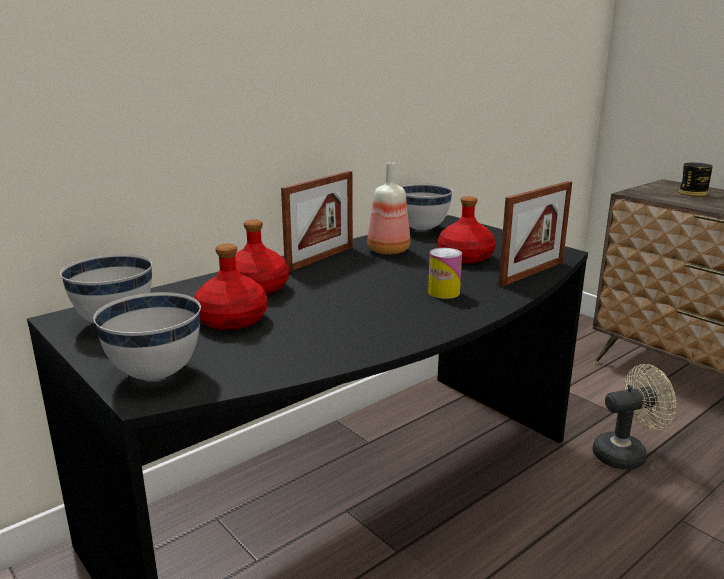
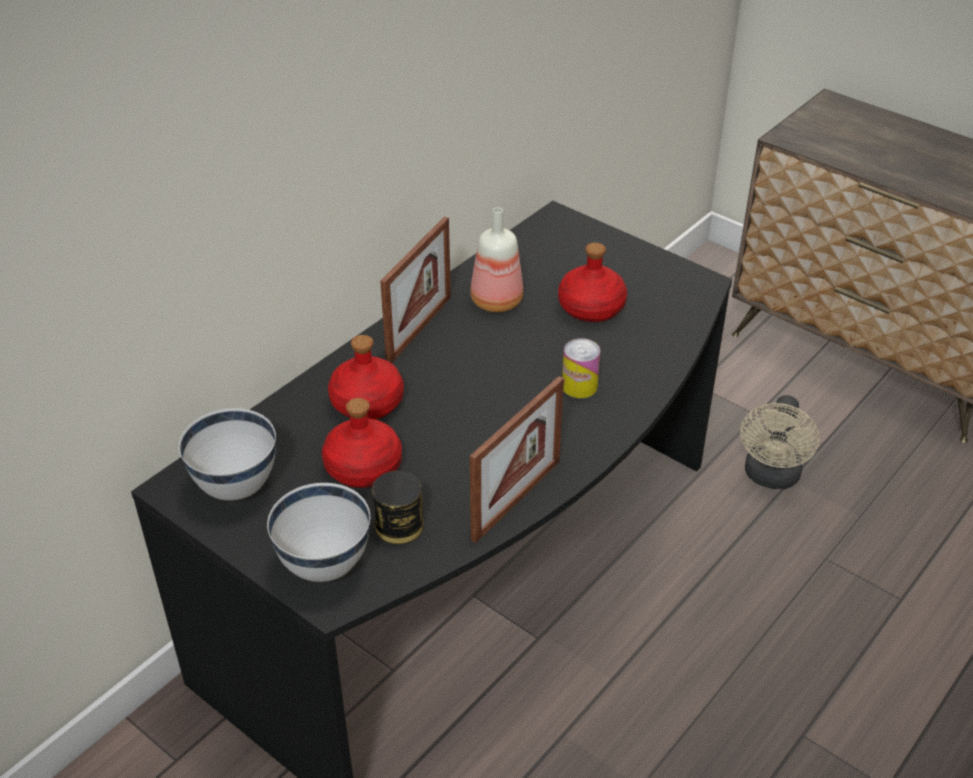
camera: 10 degrees left, 20 degrees up
(422, 229) = (526, 242): white bowl -> none
(532, 273) = (671, 334): picture frame -> picture frame (516, 500)
(626, 454) = (771, 477): beige fan -> beige fan turned 135 degrees clockwise
(693, 193) = (860, 130): can -> can (399, 525)

